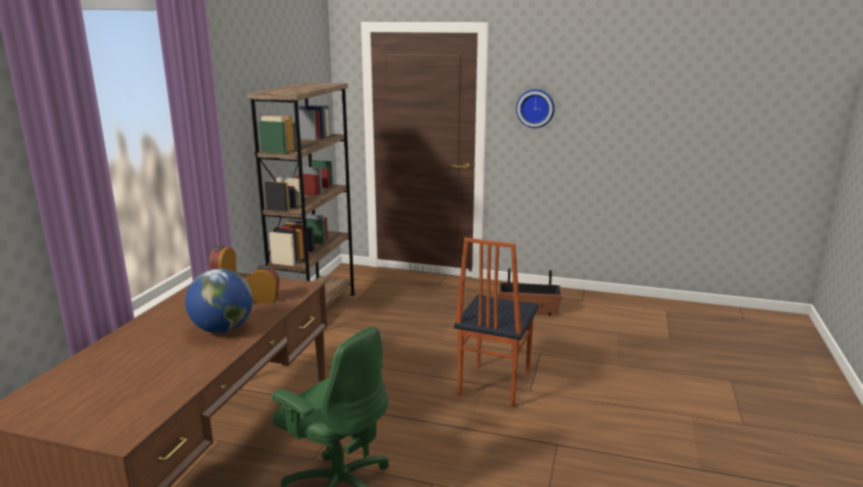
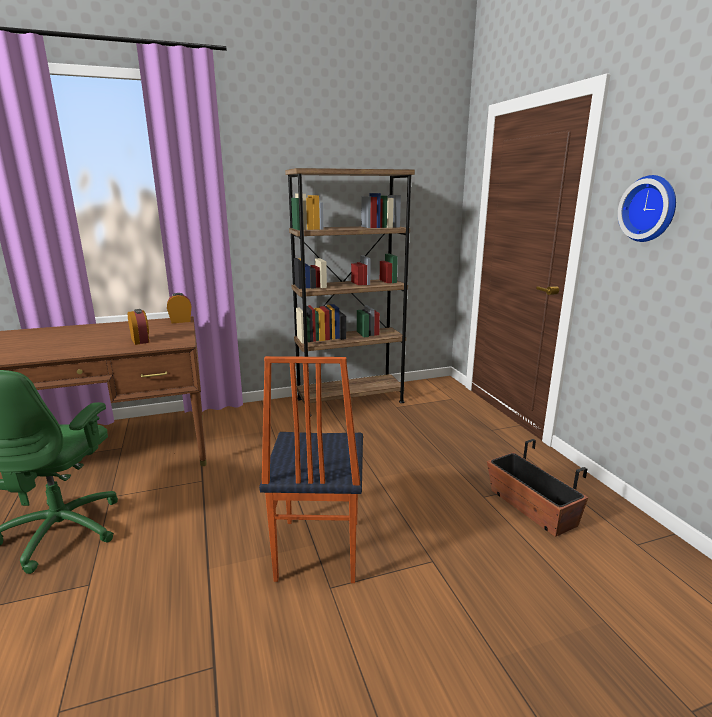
camera: 55 degrees right, 0 degrees up
(222, 329) = (68, 346): globe -> none
(492, 385) = (316, 550): chair -> chair turned 75 degrees counterclockwise

